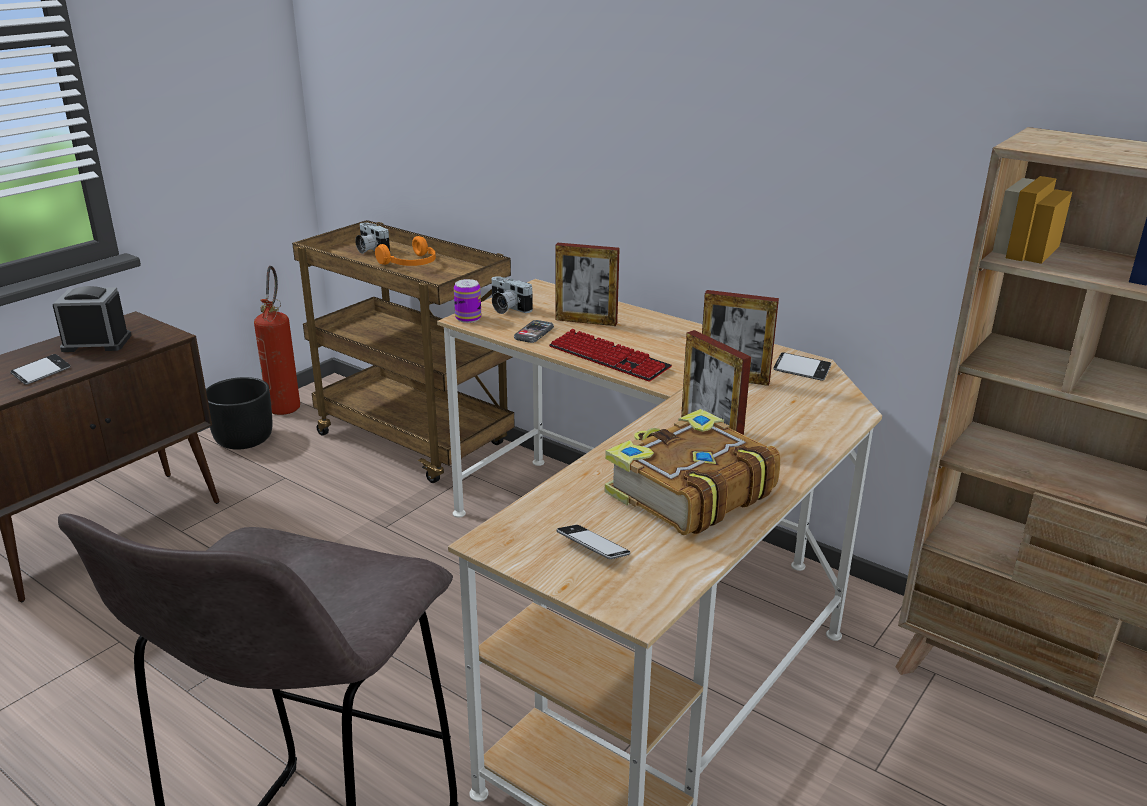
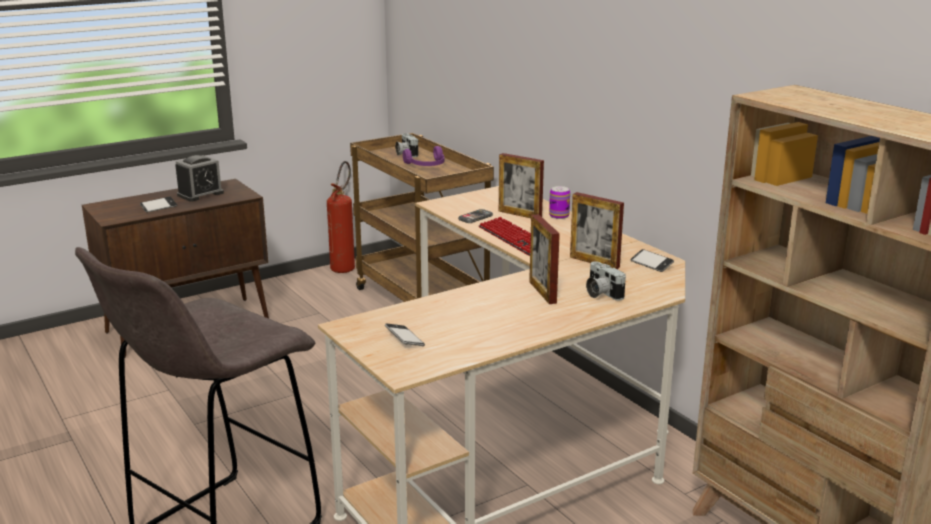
camera: 20 degrees right, 5 degrees down
(96, 343) = (200, 194): alarm clock -> alarm clock turned 120 degrees clockwise
(243, 439) = (305, 285): black planter -> none
(411, 264) = (426, 165): orange headphones -> purple headphones
(468, 318) = (437, 203): can -> can (559, 216)
(507, 308) = (470, 200): camera -> camera (600, 293)
(688, 492) = (494, 321): book -> none

